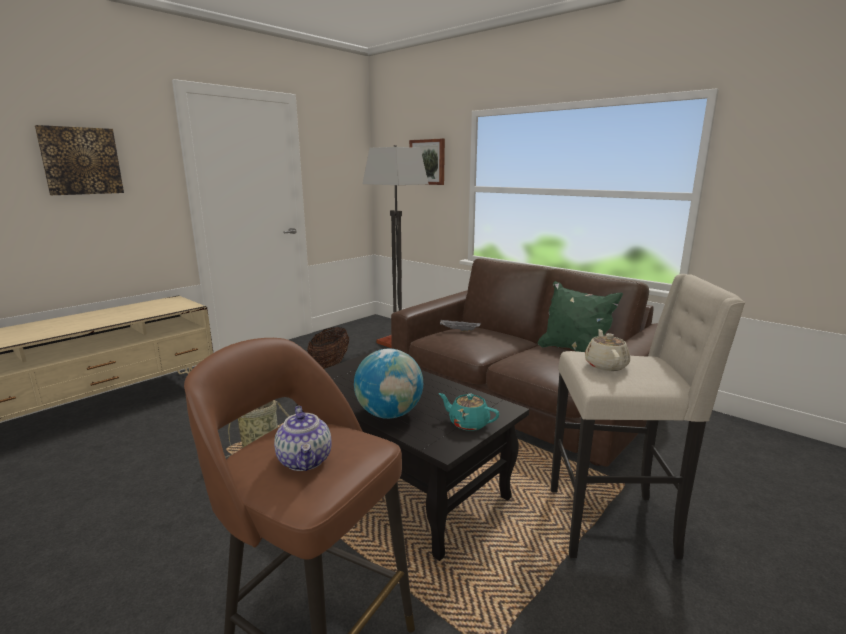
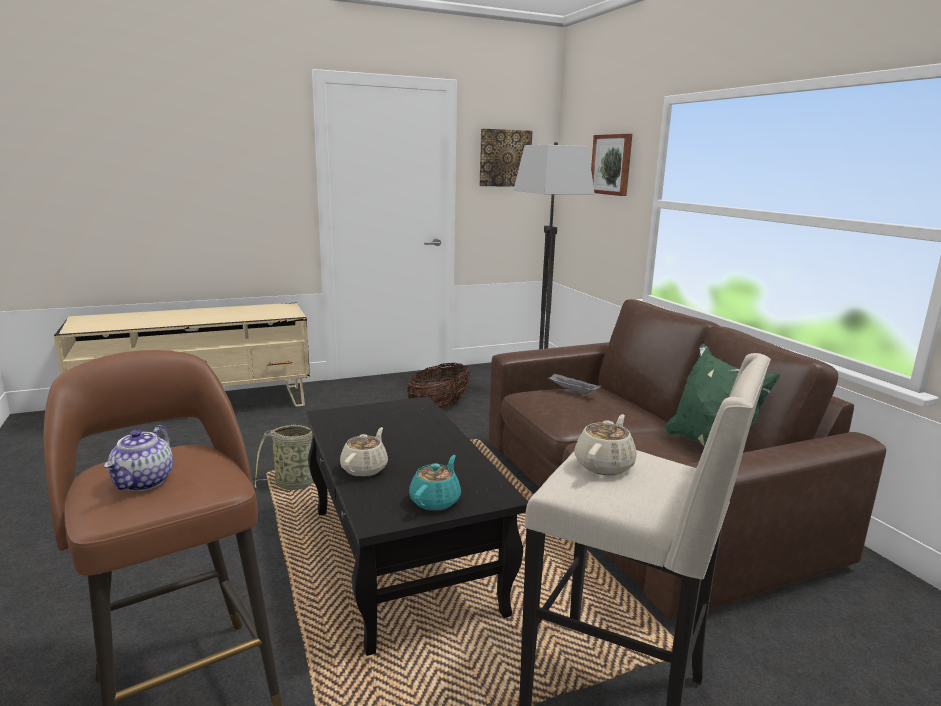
camera: 25 degrees right, 0 degrees up
(81, 161) = (212, 156): picture -> picture (504, 158)
(389, 414) = (365, 468): globe -> beige teapot
(468, 423) = (436, 501): turquoise teapot -> turquoise teapot turned 60 degrees clockwise

